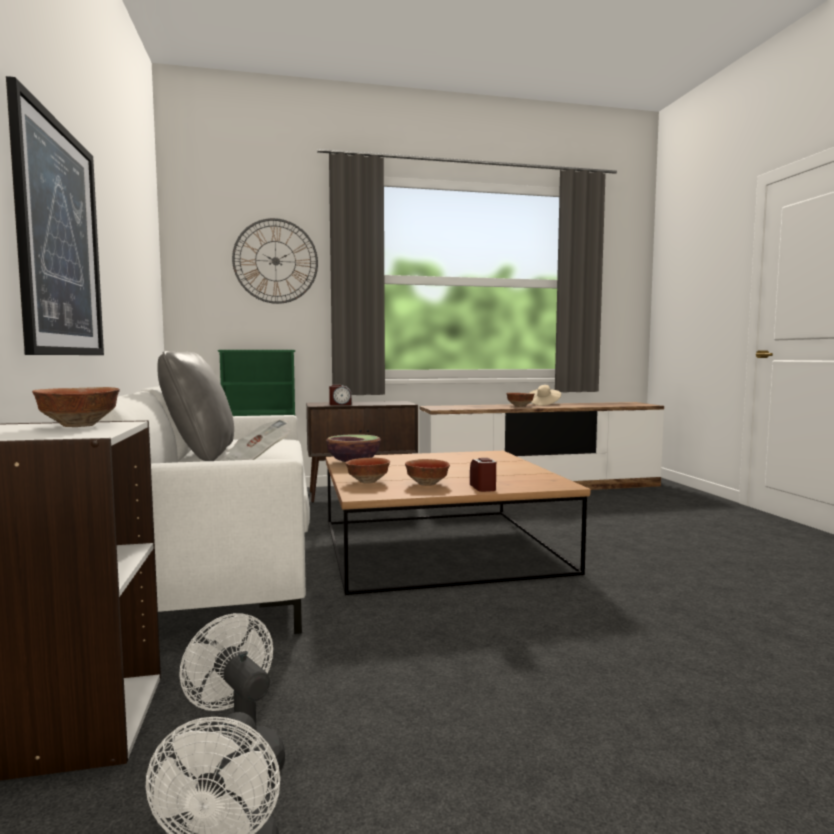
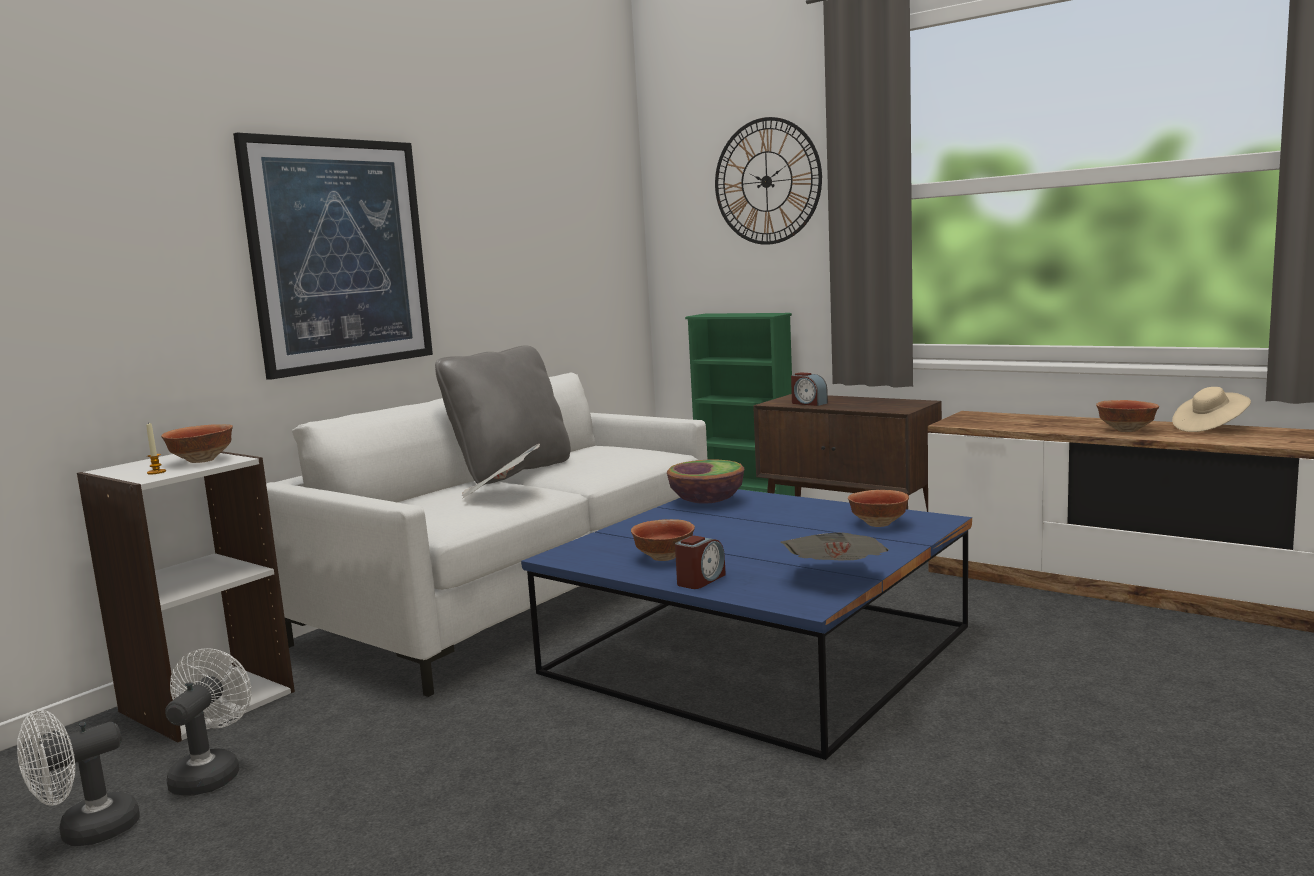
camera: 50 degrees right, 5 degrees up
(72, 433) = (156, 472): none -> candle
(367, 482) = (621, 538): bowl -> bowl (877, 524)
(439, 546) = (757, 649): brown coffee table -> blue coffee table
(533, 475) = (836, 576): none -> newspaper

